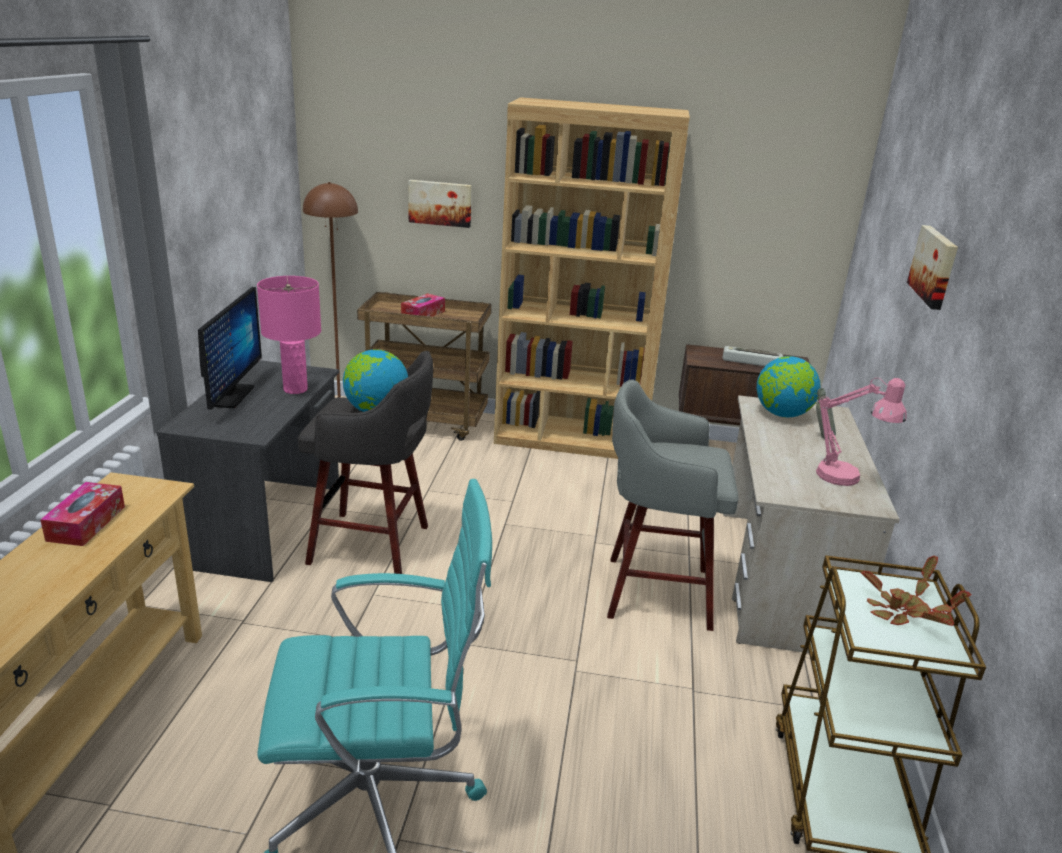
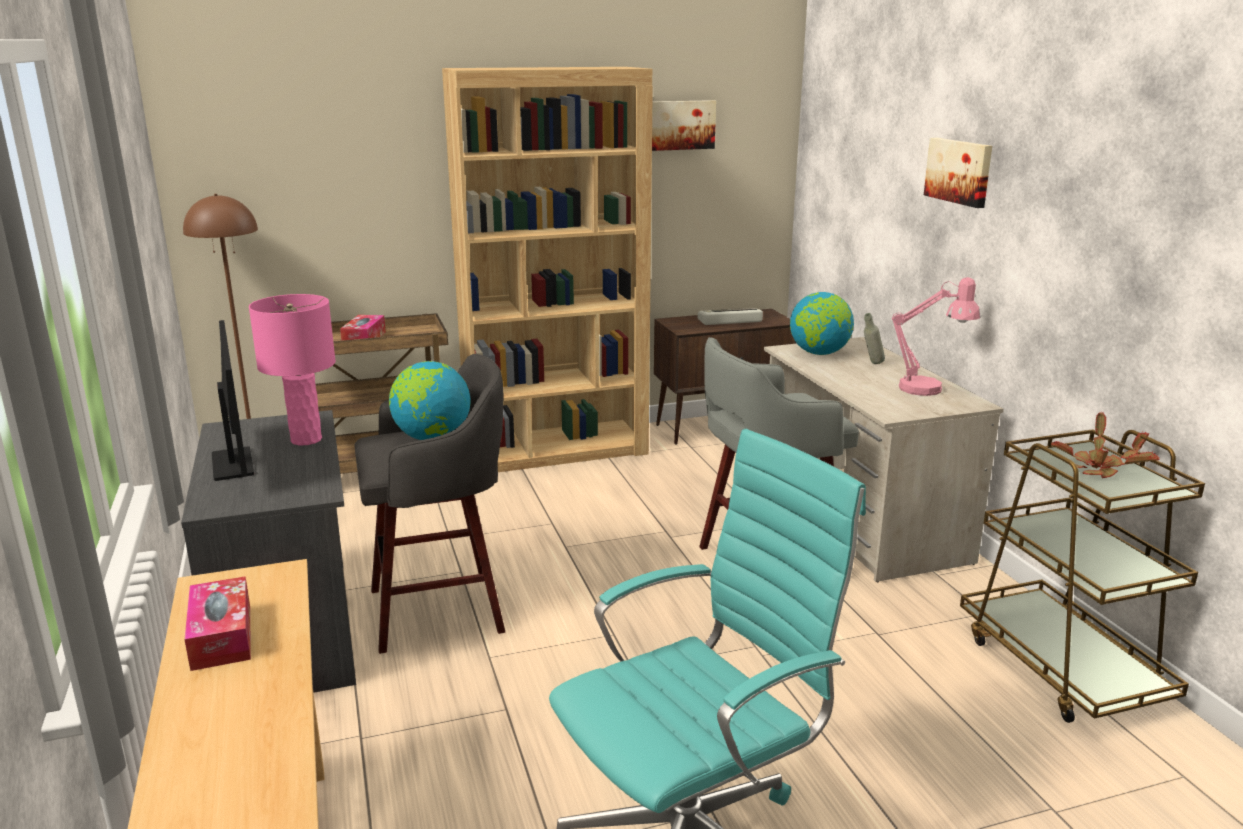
camera: 25 degrees left, 5 degrees down
(440, 203) = (356, 203): picture -> picture (680, 125)

